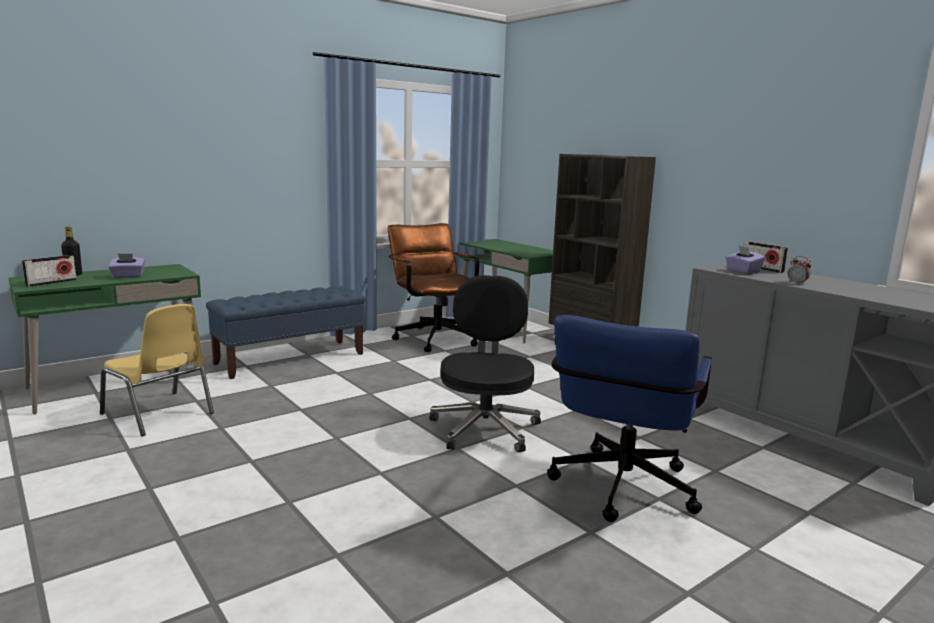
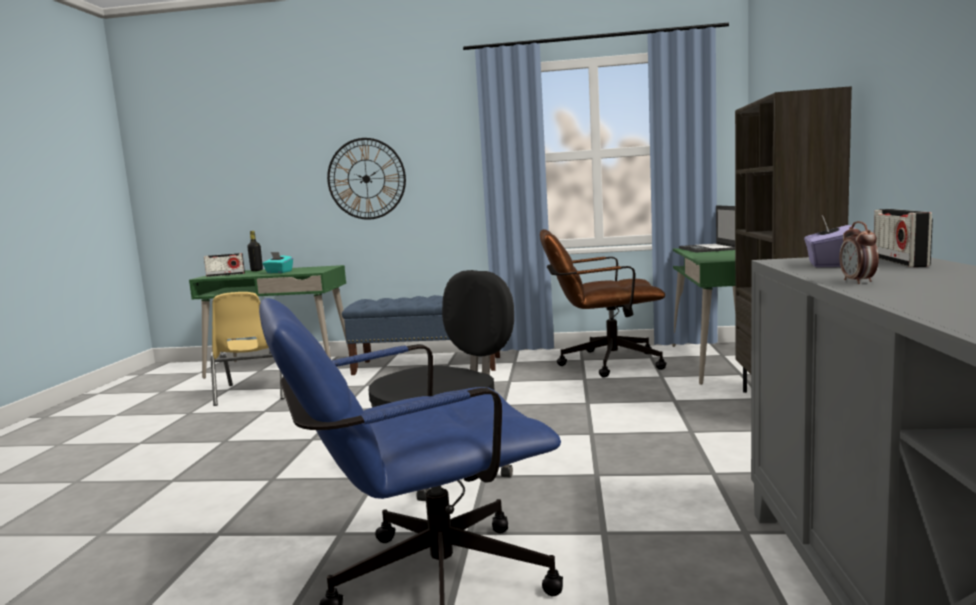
camera: 45 degrees right, 5 degrees down
(128, 276) = (278, 272): purple tissue box -> turquoise tissue box
(202, 171) = (366, 179): none -> wall clock
(433, 337) = (602, 364): brown office chair -> brown office chair turned 105 degrees counterclockwise
(490, 243) = (708, 249): none -> laptop

